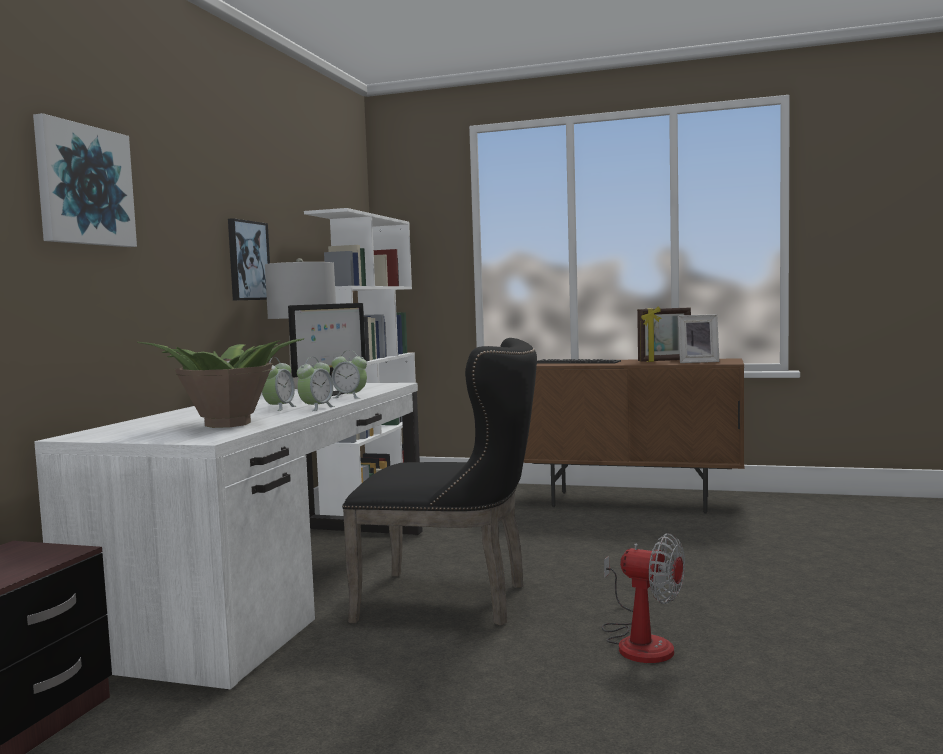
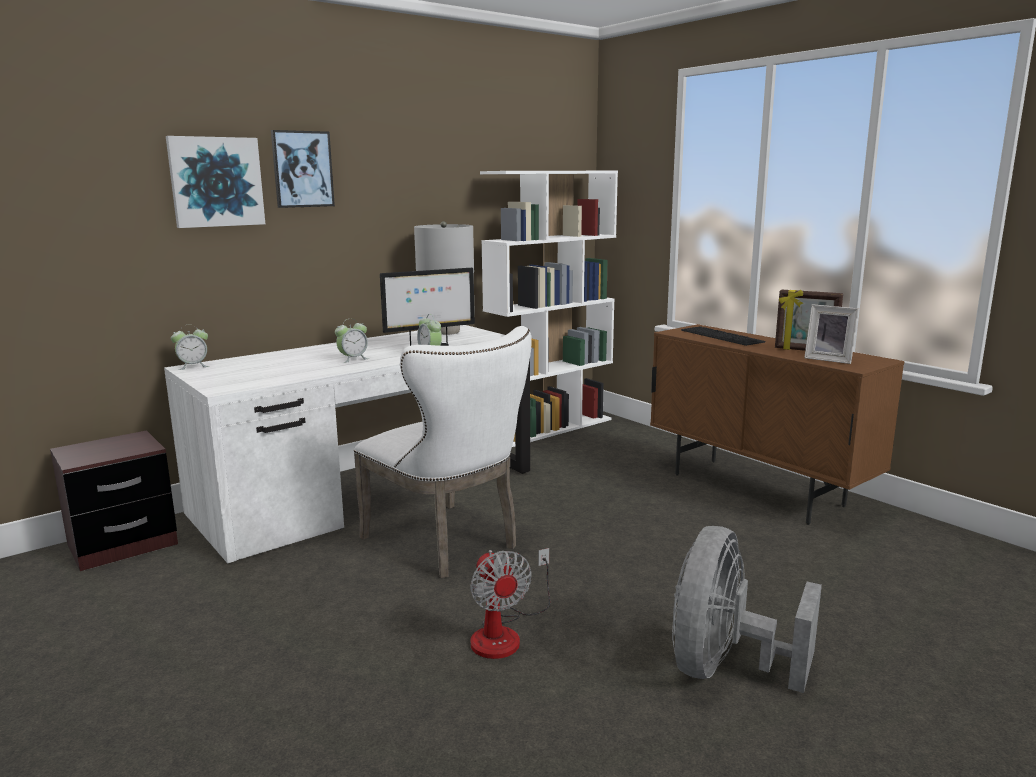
camera: 35 degrees right, 10 degrees up
(226, 424) = (276, 373): potted plant -> none
(248, 260) = (406, 222): picture -> picture (302, 169)
(316, 408) = (369, 365): alarm clock -> alarm clock (193, 366)
(454, 600) = (449, 544): black chair -> white chair
(826, 605) = (725, 668): none -> grey fan

